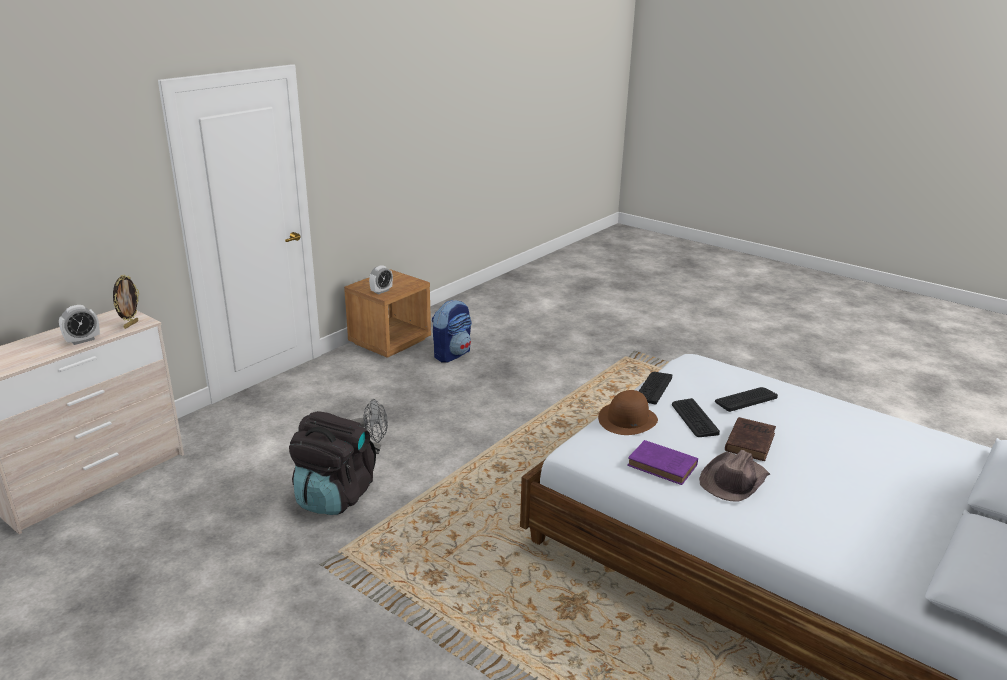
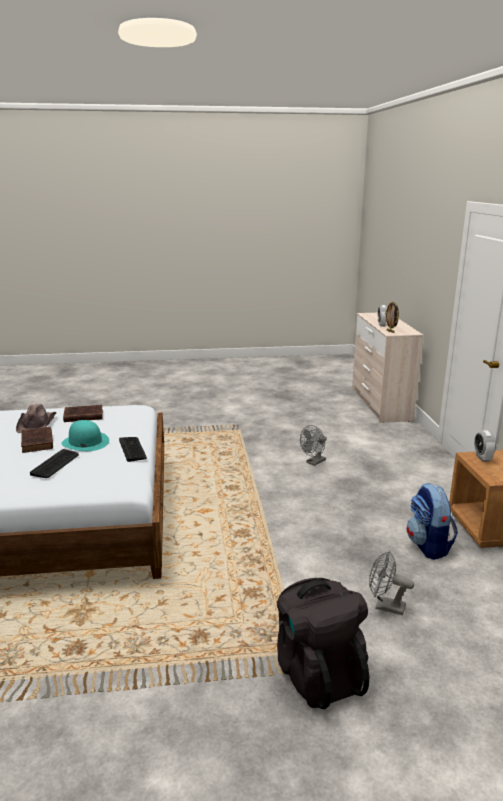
camera: 135 degrees right, 5 degrees down
(334, 496) = (283, 441): black backpack -> black backpack (317, 673)
(544, 348) = (385, 606): none -> grey fan
(627, 419) = (127, 427): brown hat -> none
(664, 466) = (82, 416): purple book -> brown book
(694, 418) = (85, 442): keyboard -> turquoise hat

